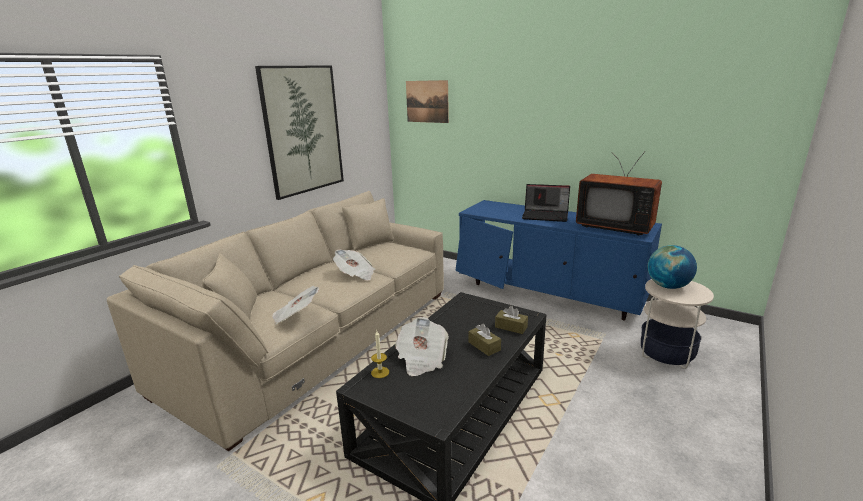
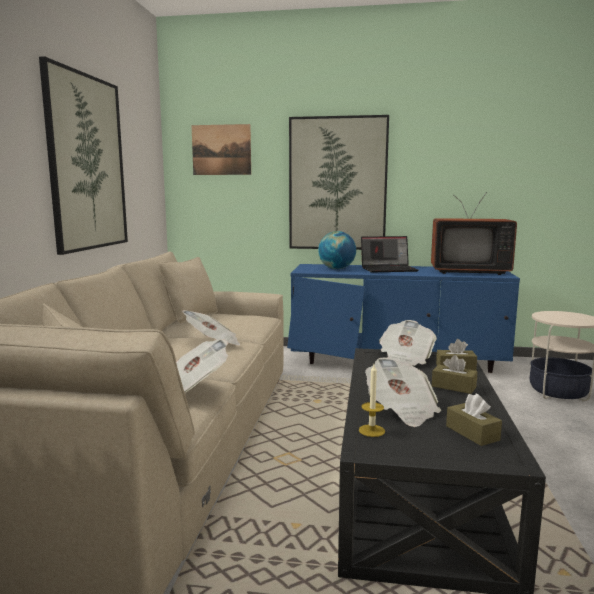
camera: 25 degrees left, 10 degrees down
(443, 391) = (472, 433): none -> brown tissue box
(484, 310) = (405, 359): none -> newspaper
(515, 134) = (337, 184): none -> picture
(668, 286) = (555, 316): globe -> globe (336, 269)

